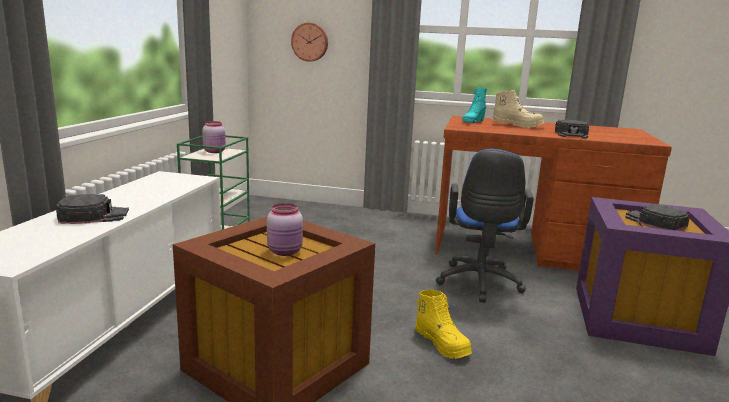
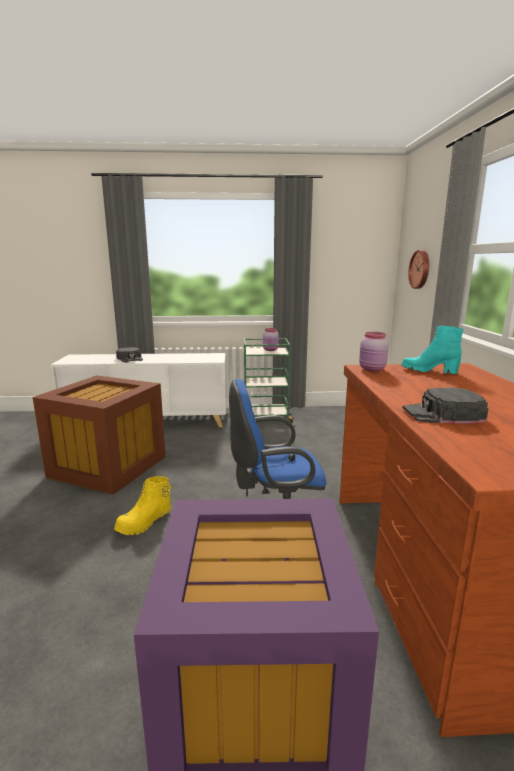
camera: 75 degrees right, 0 degrees up
(285, 252) = (96, 395): pink jar -> pink jar (372, 369)
(517, 125) = (457, 387): beige boot -> none
(655, 222) = (256, 557): black cap -> none

